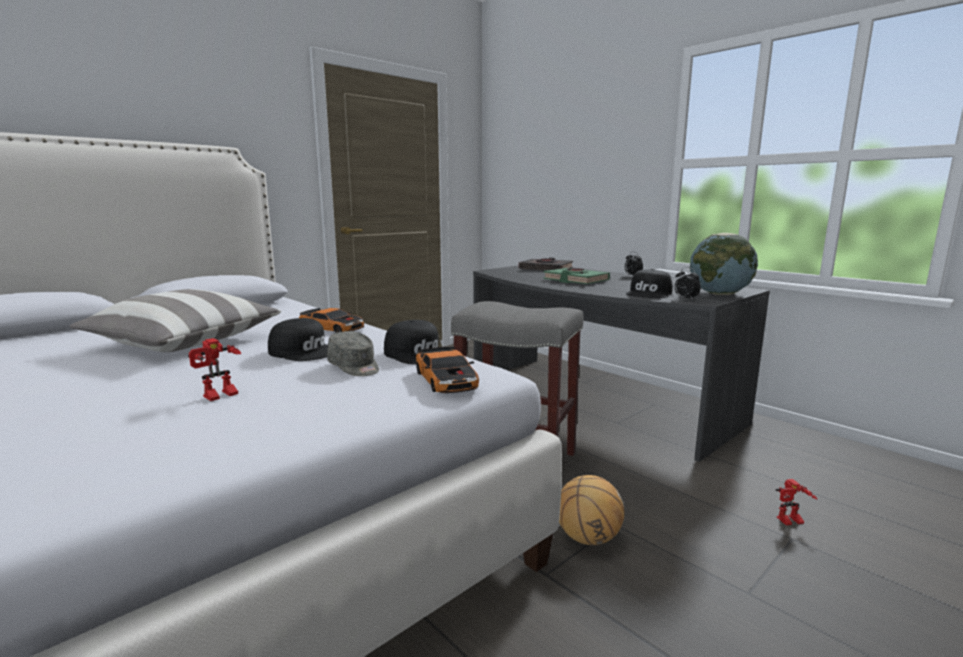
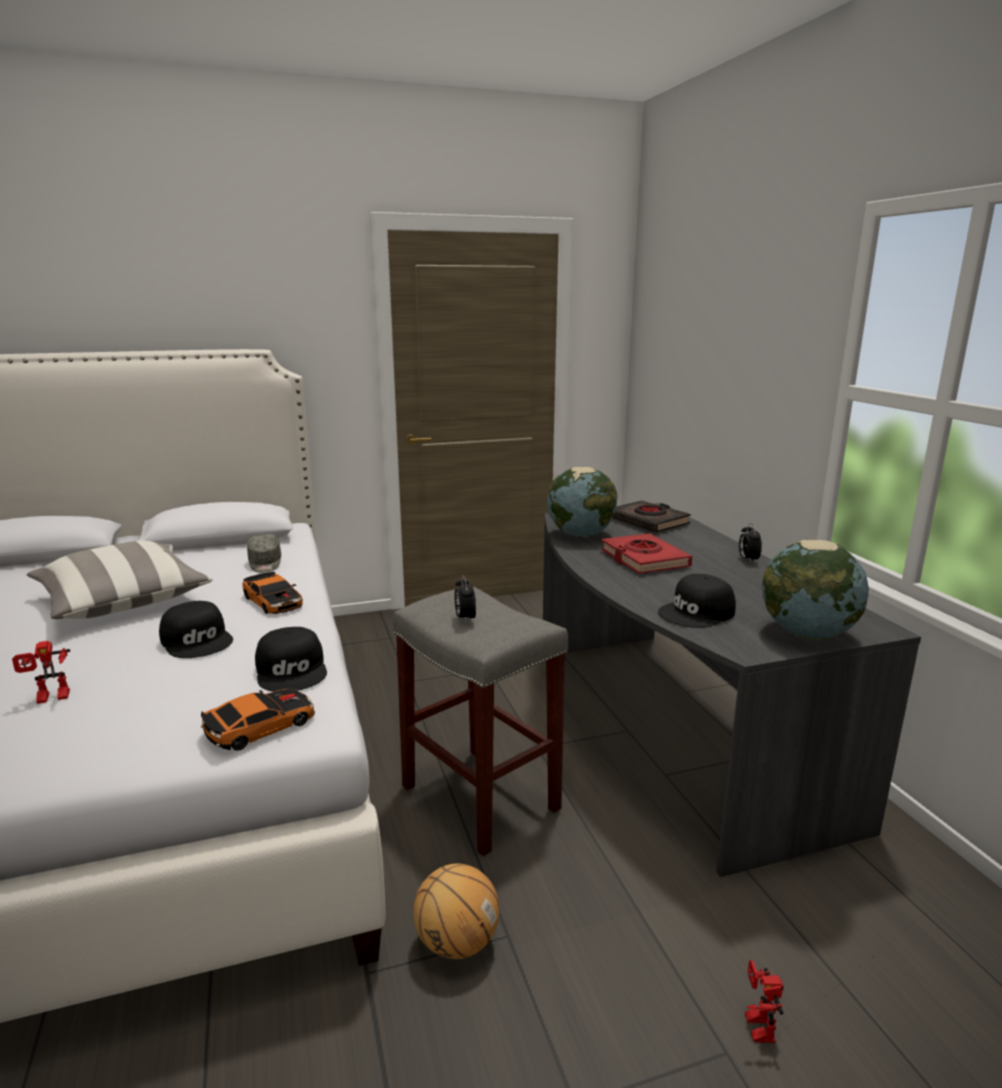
camera: 25 degrees right, 5 degrees up
(355, 367) = (206, 680): grey cap -> grey cap (265, 564)
(447, 379) = (260, 725): toy car -> toy car turned 135 degrees counterclockwise
(516, 275) = (581, 534): none -> globe
(575, 280) = (644, 559): green book -> red book
(685, 299) = (728, 637): alarm clock -> alarm clock (465, 618)
(790, 522) = (754, 1025): toy robot -> toy robot turned 75 degrees clockwise

